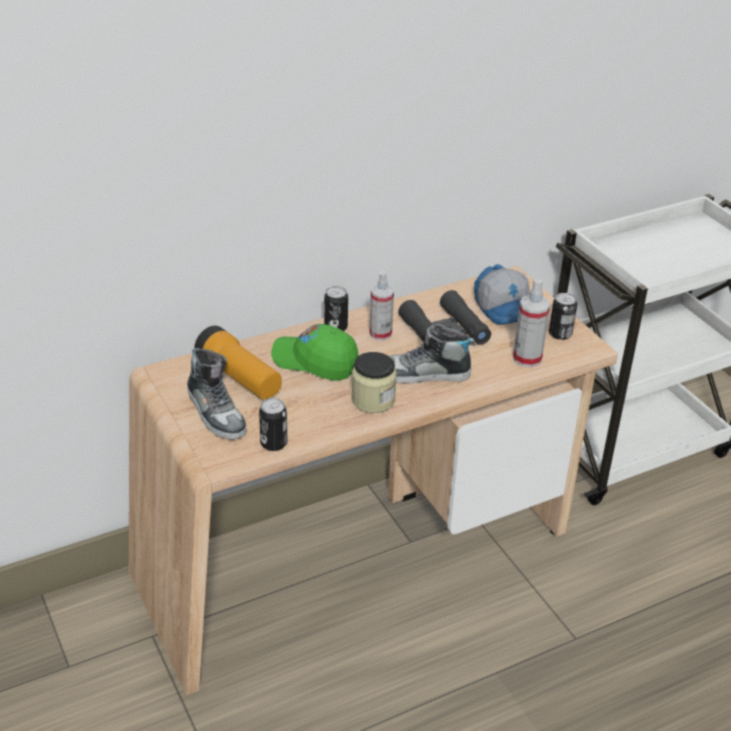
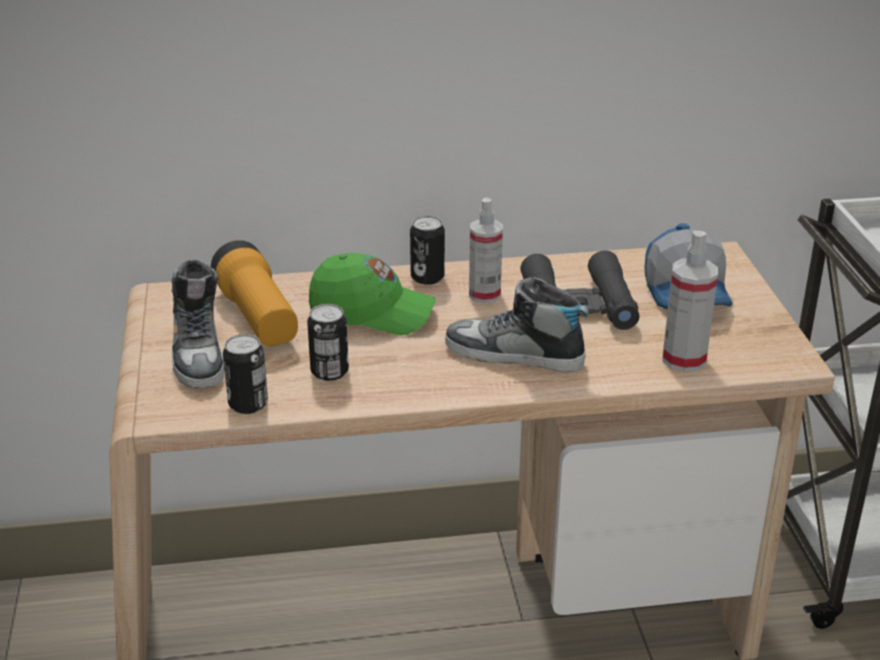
camera: 20 degrees right, 5 degrees down
(315, 362) = (372, 314): green cap -> green cap turned 150 degrees clockwise
(373, 400) = (422, 374): jar -> none
(560, 334) = (754, 336): can -> can (329, 372)

